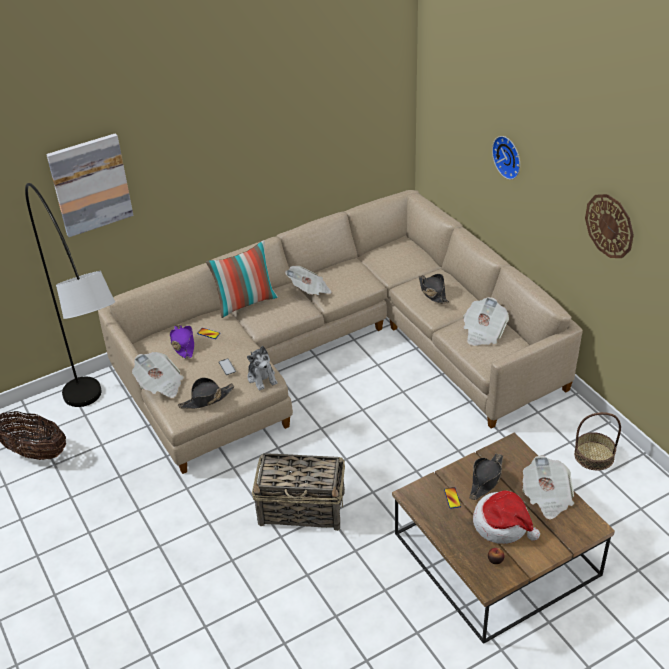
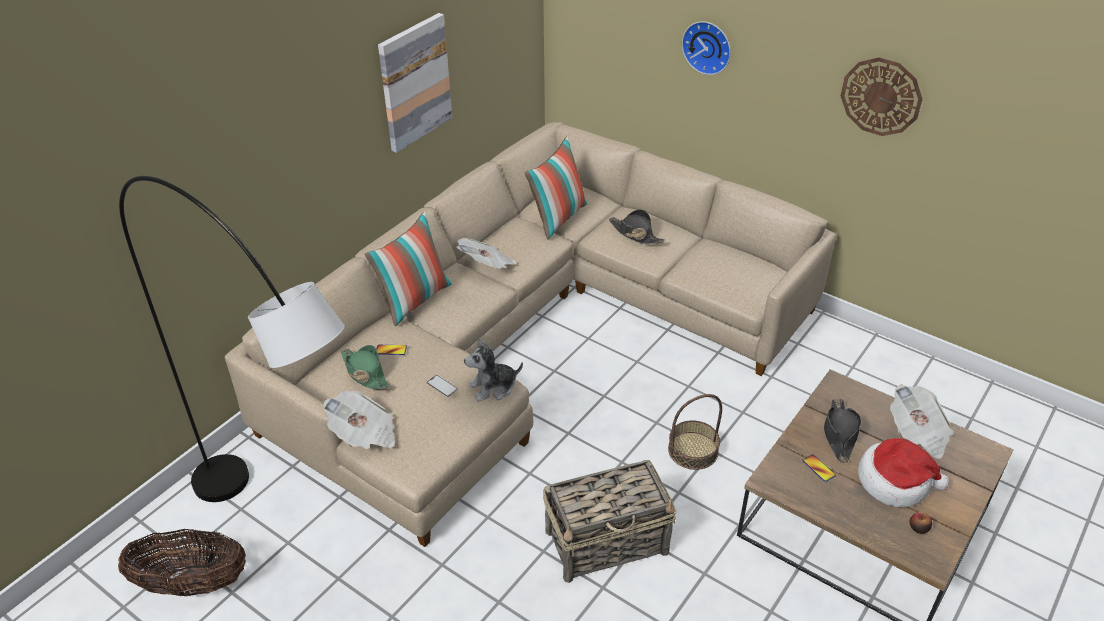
camera: 25 degrees left, 0 degrees up
(90, 184) = (196, 174): picture -> picture (414, 82)
(183, 344) = (365, 373): purple hat -> green hat
(206, 399) = (438, 435): black hat -> none
(262, 377) = (493, 387): plush toy -> plush toy turned 120 degrees clockwise
(384, 266) = (558, 218): none -> pillow
(483, 332) = (721, 265): newspaper -> none
(594, 455) = (886, 374): basket -> basket (693, 450)

